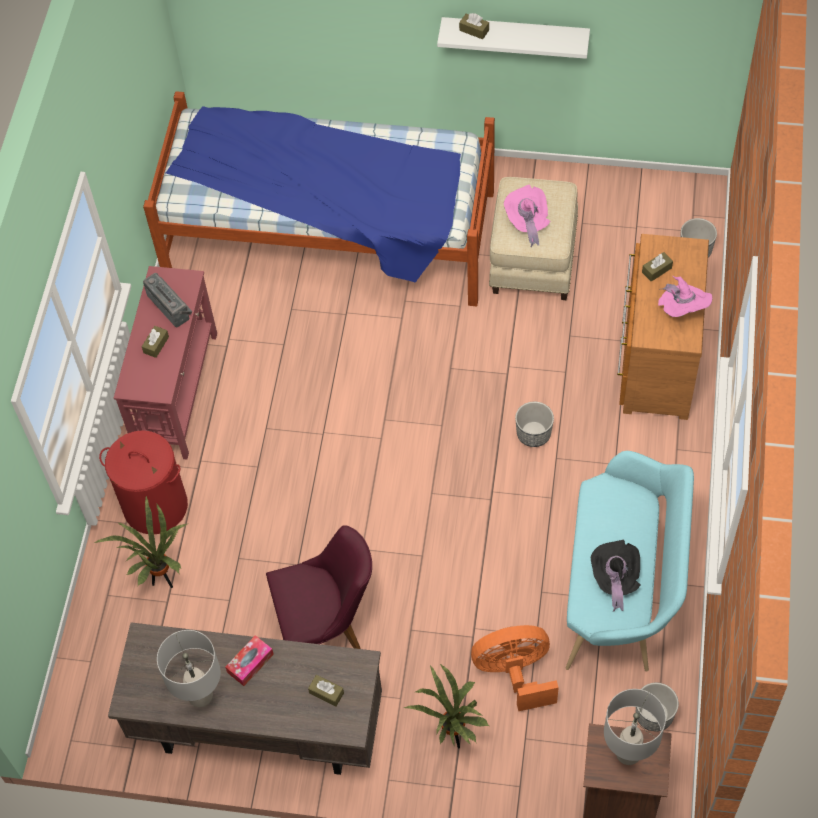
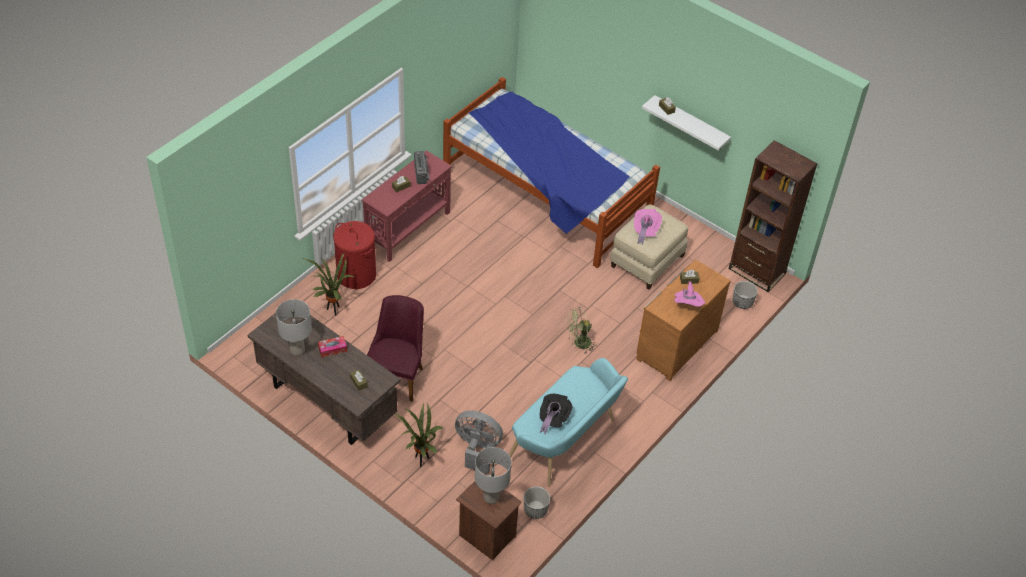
camera: 25 degrees right, 10 degrees down
(327, 627) = (398, 375): purple chair -> purple chair turned 90 degrees counterclockwise
(515, 673) = (477, 449): orange fan -> grey fan
(534, 434) = (579, 344): planter -> green fan
(681, 195) = (757, 271): none -> brown bookcase

